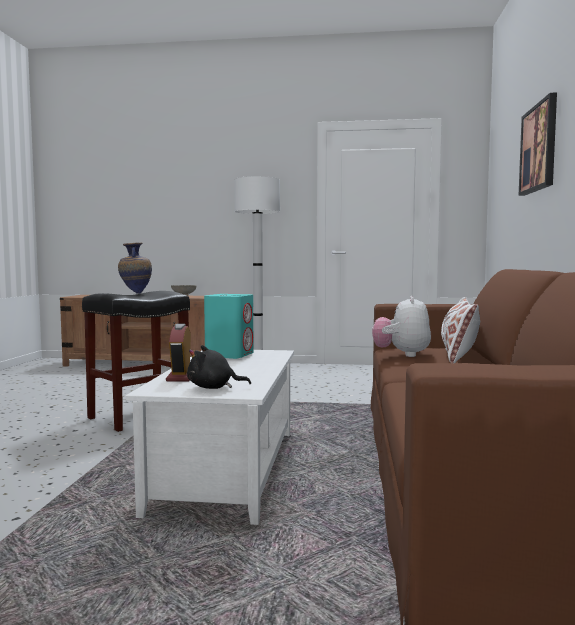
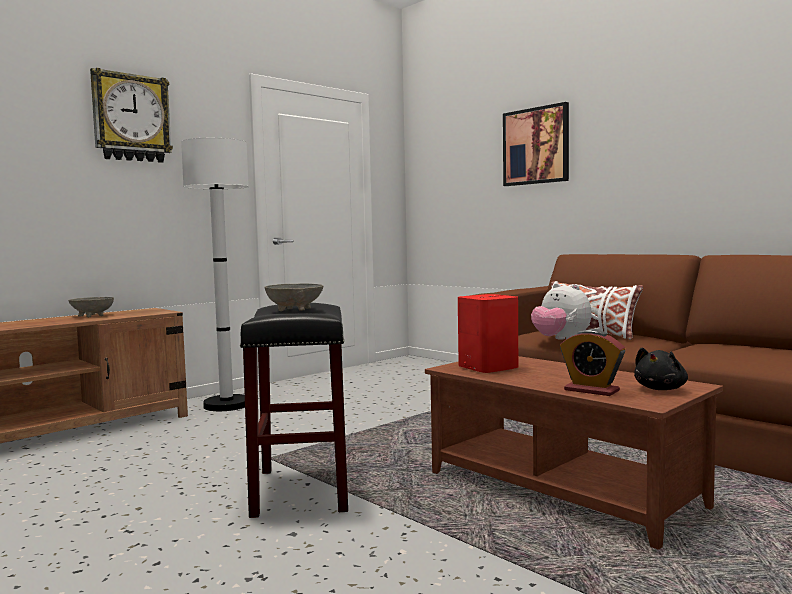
camera: 50 degrees left, 0 degrees up
(135, 293) = (293, 310): vase -> grey bowl
(225, 168) = (131, 118): none -> wall clock
(229, 355) = (487, 367): turquoise speaker -> red speaker
(229, 470) = (563, 489): white coffee table -> brown coffee table

